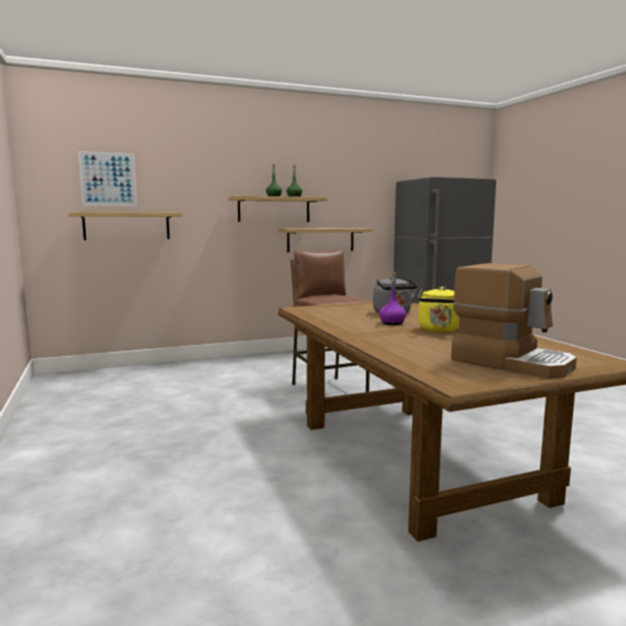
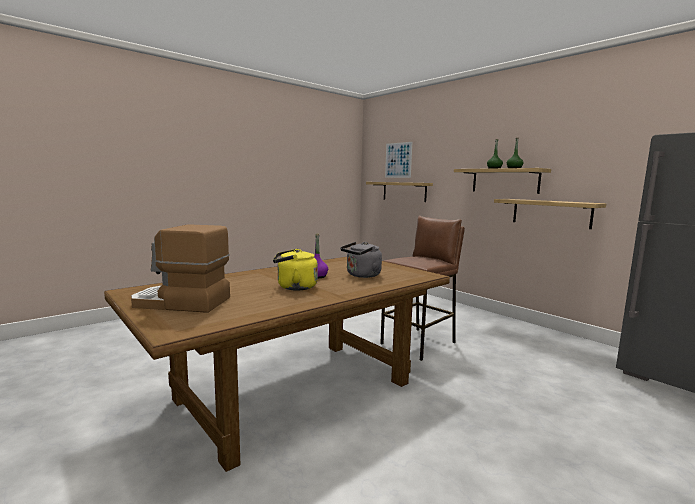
camera: 70 degrees right, 0 degrees up
(511, 362) = (181, 303): coffee machine -> coffee machine turned 75 degrees clockwise

